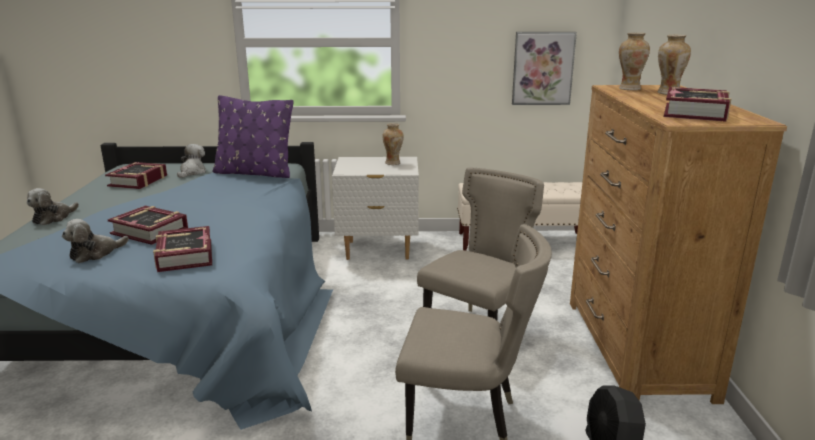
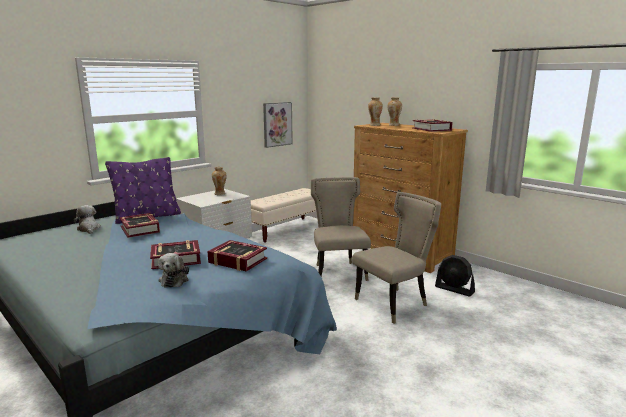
camera: 45 degrees left, 5 degrees down
(53, 218) = (56, 281): plush toy -> none
(138, 181) = (57, 244): book -> book (140, 229)

